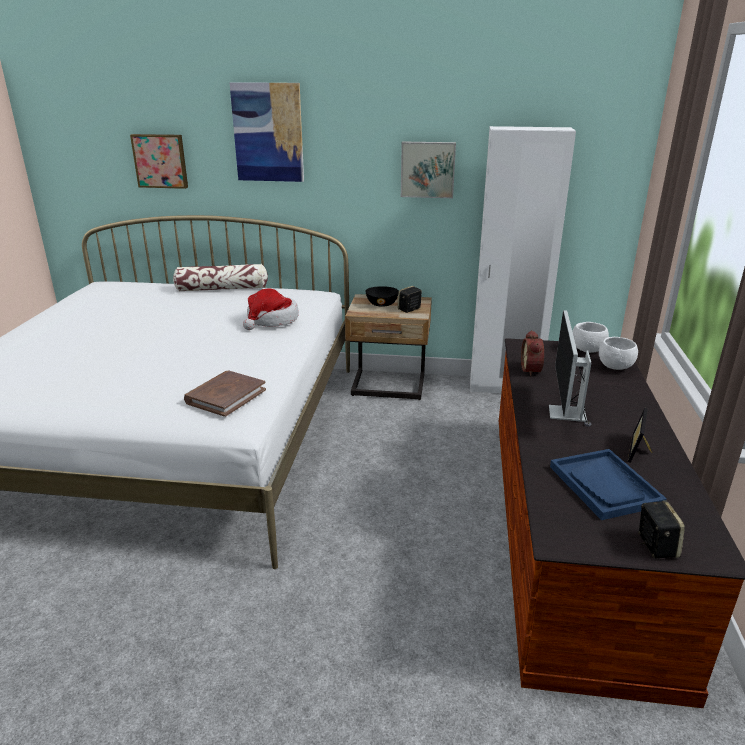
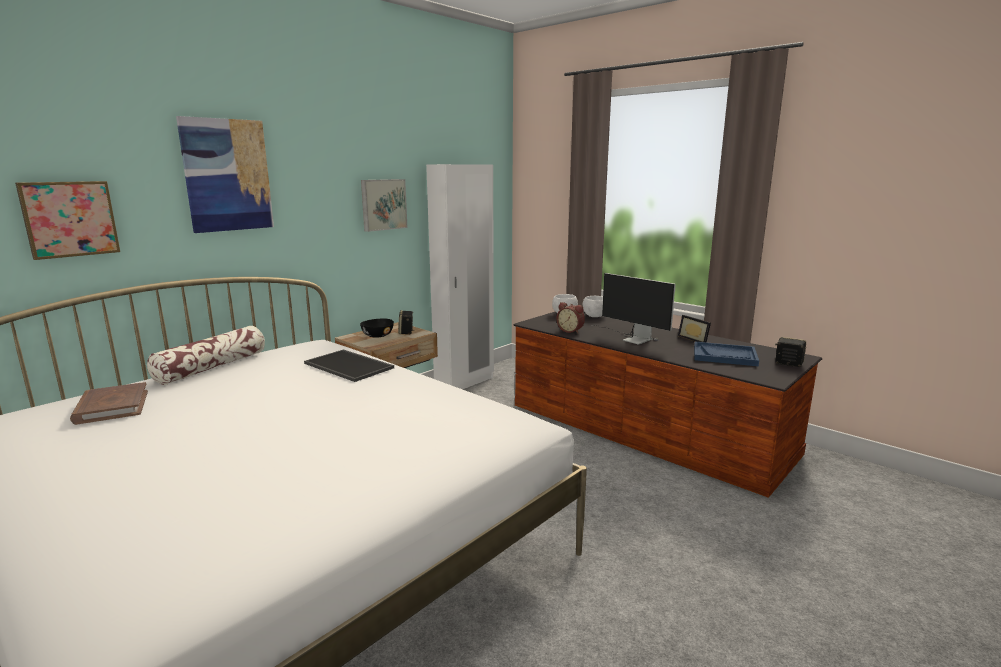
camera: 55 degrees left, 10 degrees down
(226, 396) = (483, 413): brown book -> brown book (112, 407)
(272, 320) = (350, 365): hat -> tray

